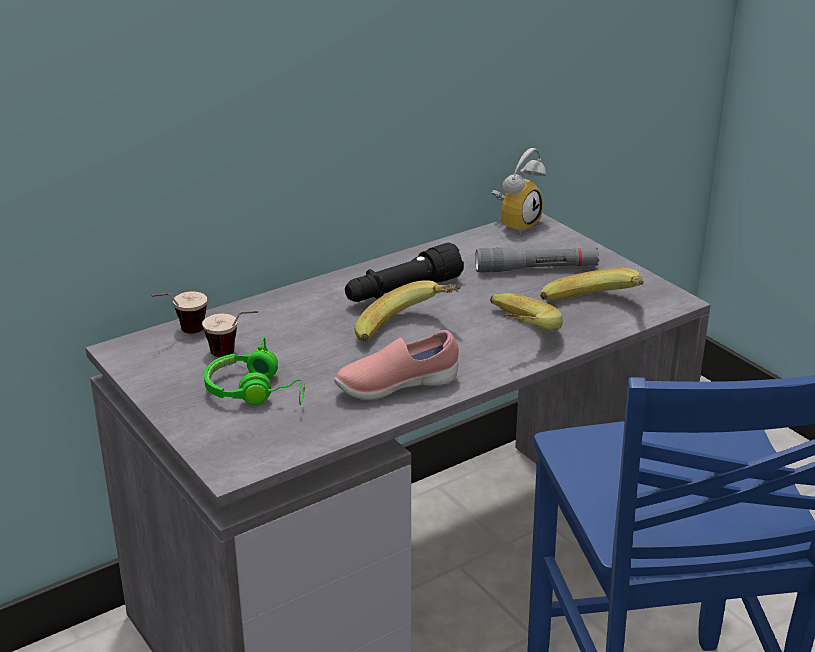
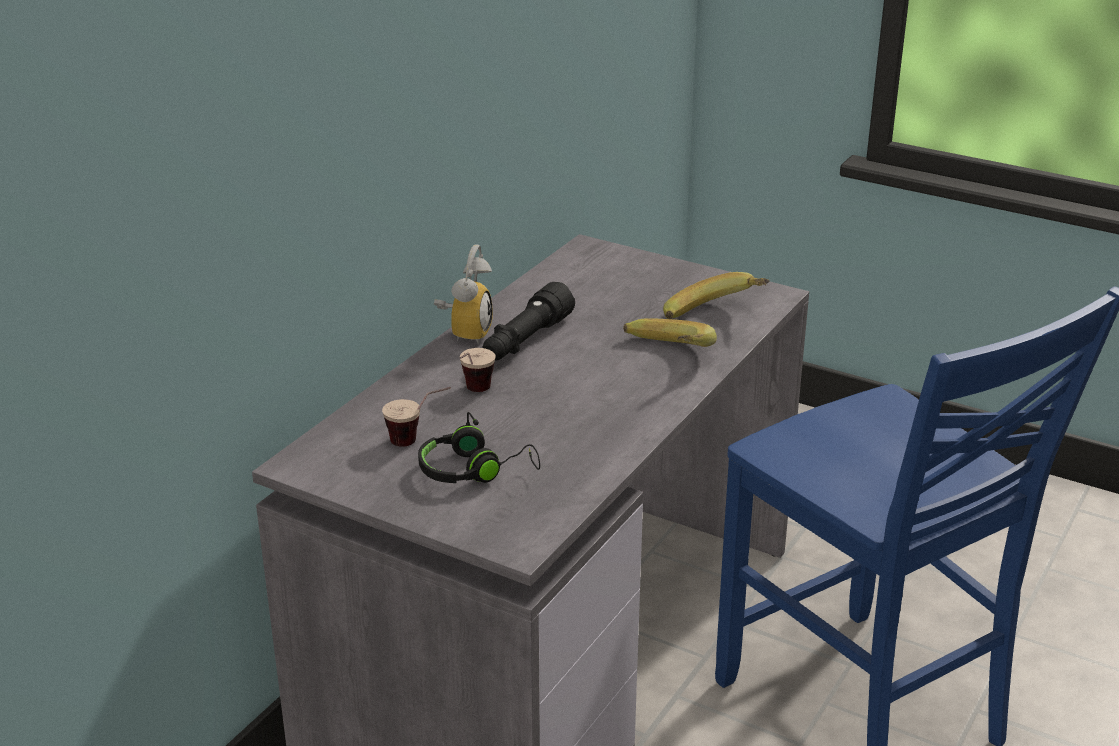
camera: 25 degrees left, 0 degrees up
(182, 334) = (343, 433): cup -> cup (473, 394)
(256, 392) = (475, 470): green headphones -> black headphones
(396, 386) = (602, 431): pink shoe -> none
(408, 332) = (567, 378): banana -> none
(516, 223) = (573, 252): alarm clock -> alarm clock (465, 332)
(536, 269) = (632, 292): grey flashlight -> none

